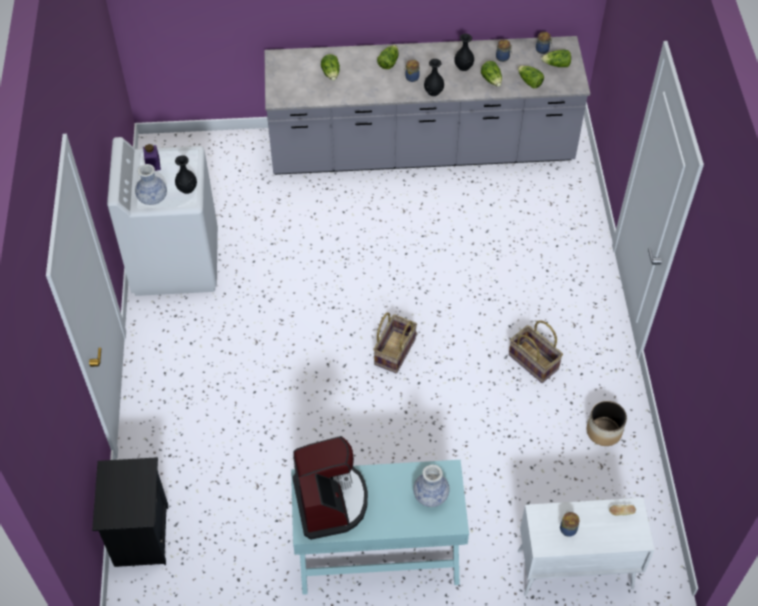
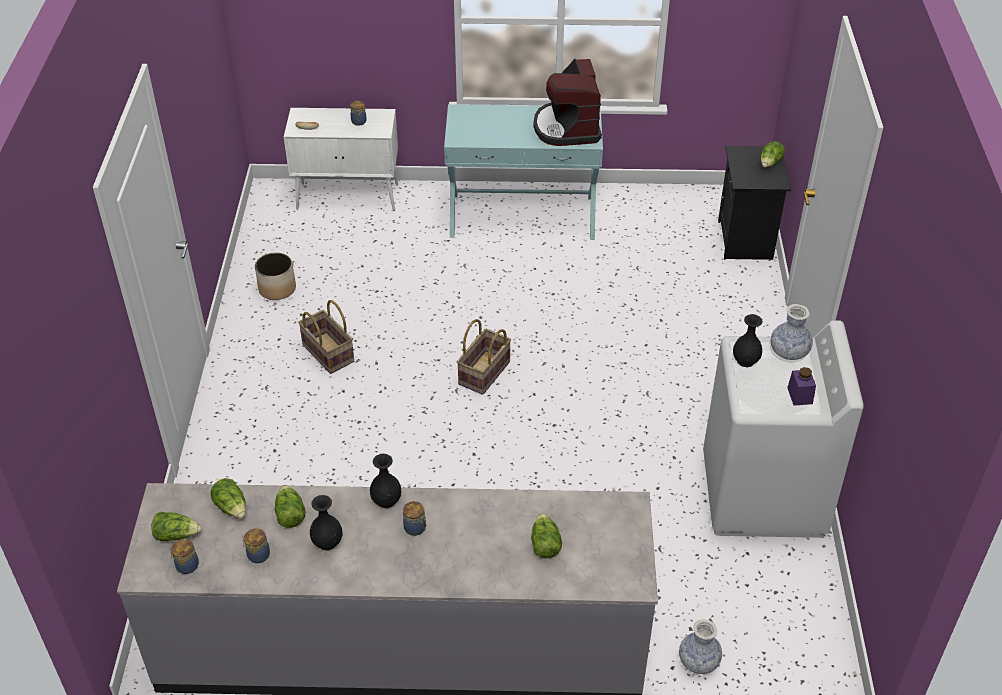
camera: 175 degrees left, 10 degrees down
(388, 62) = (448, 559): lettuce -> lettuce (770, 163)
(430, 495) = (476, 126): vase -> vase (698, 661)

